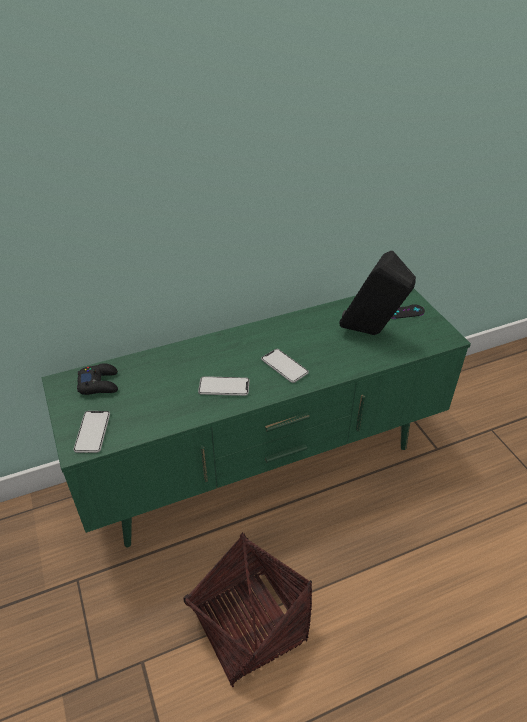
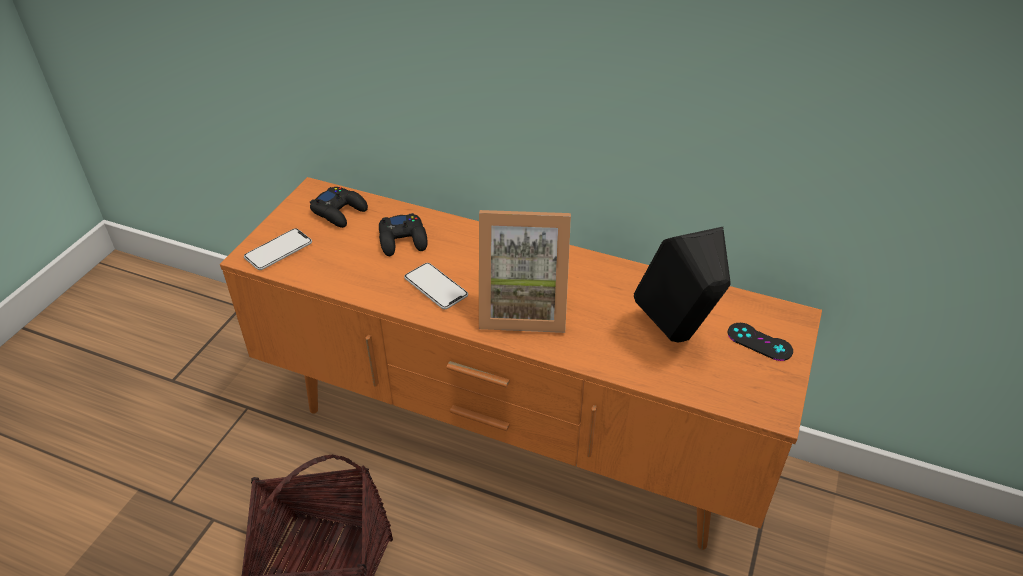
camera: 45 degrees right, 0 degrees up
(166, 374) = (403, 240): none -> black game controller
(263, 469) = (511, 441): green tv stand -> orange tv stand
(284, 366) = (523, 307): phone -> picture frame

